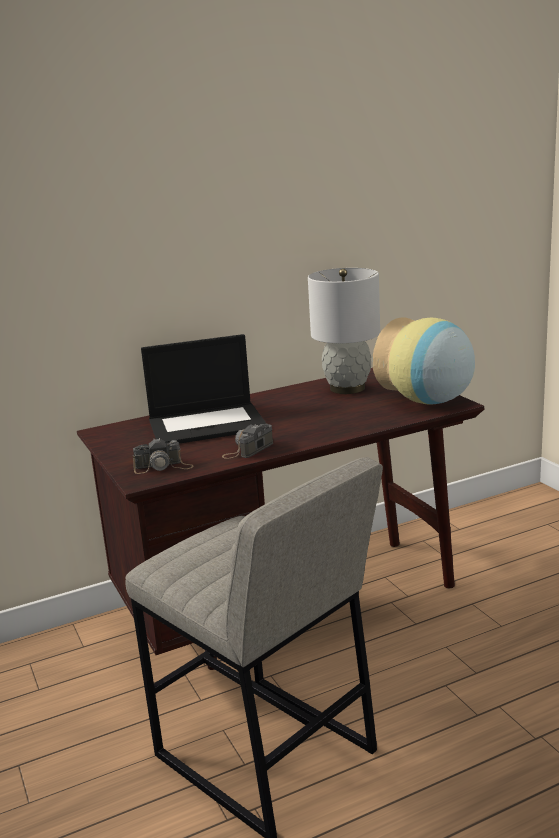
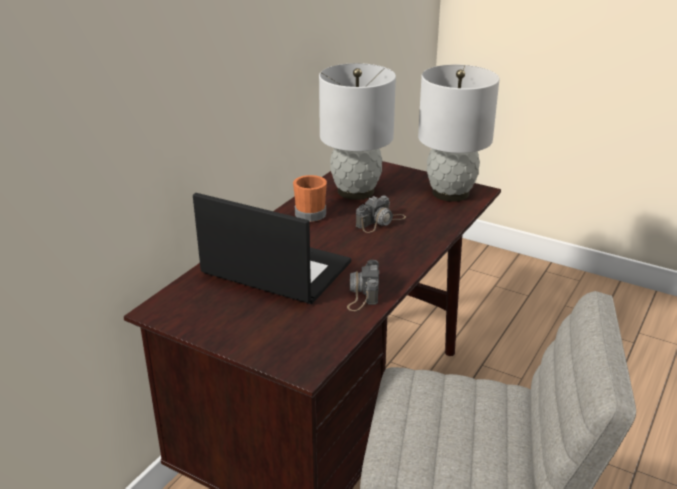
camera: 35 degrees left, 10 degrees up
(163, 467) = (303, 341): camera -> camera (380, 221)
(208, 424) = (274, 269): laptop -> laptop turned 105 degrees counterclockwise
(289, 396) = (311, 213): none -> orange mug
(429, 401) = (450, 193): vase -> white table lamp

